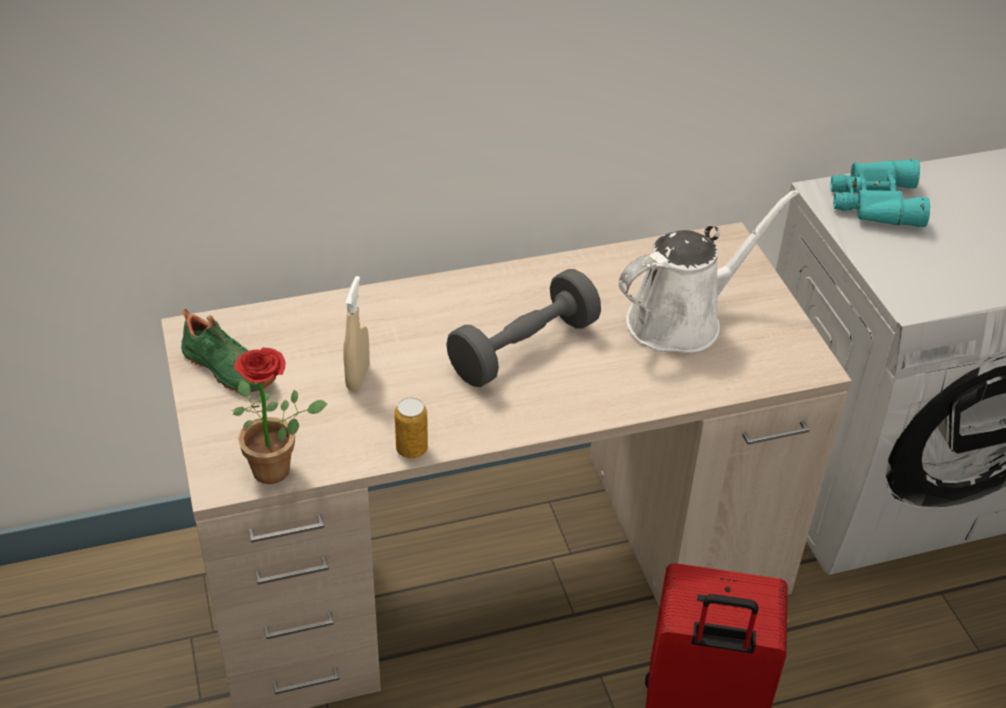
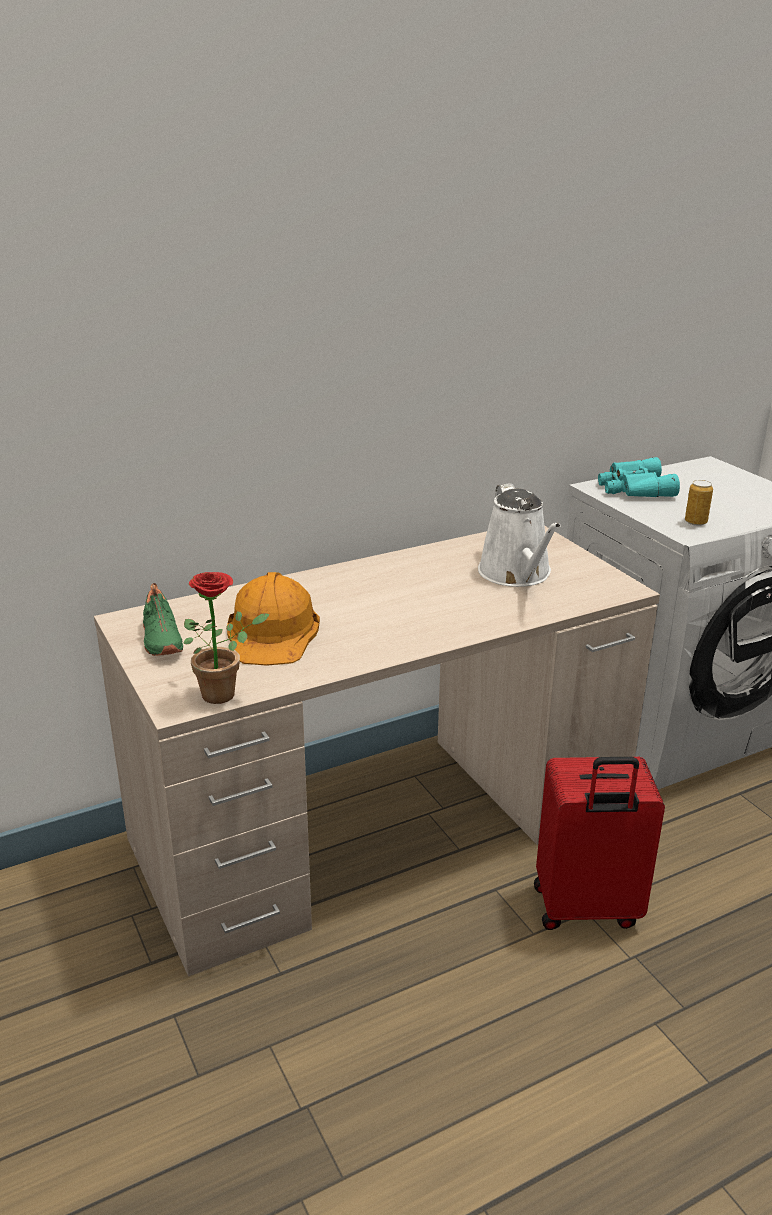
camera: 10 degrees left, 15 degrees down
(226, 370) = (160, 639): green shoe -> green shoe turned 45 degrees clockwise
(358, 377) = (273, 632): beige spray bottle -> orange hard hat
(411, 449) = (334, 669): can -> can (695, 522)
(523, 349) = (401, 602): grey dumbbell -> none
(682, 319) = (517, 574): white watering can -> white watering can turned 120 degrees clockwise

